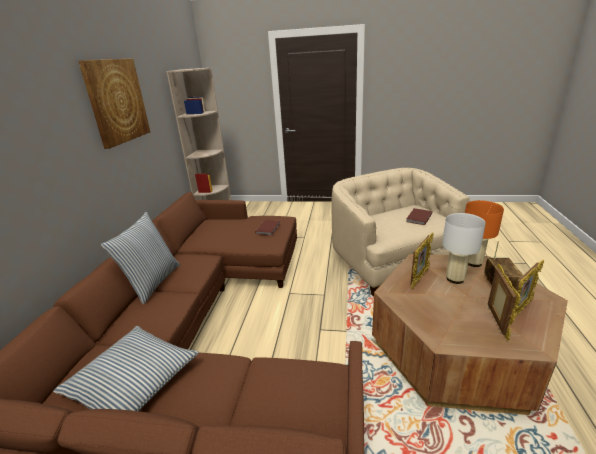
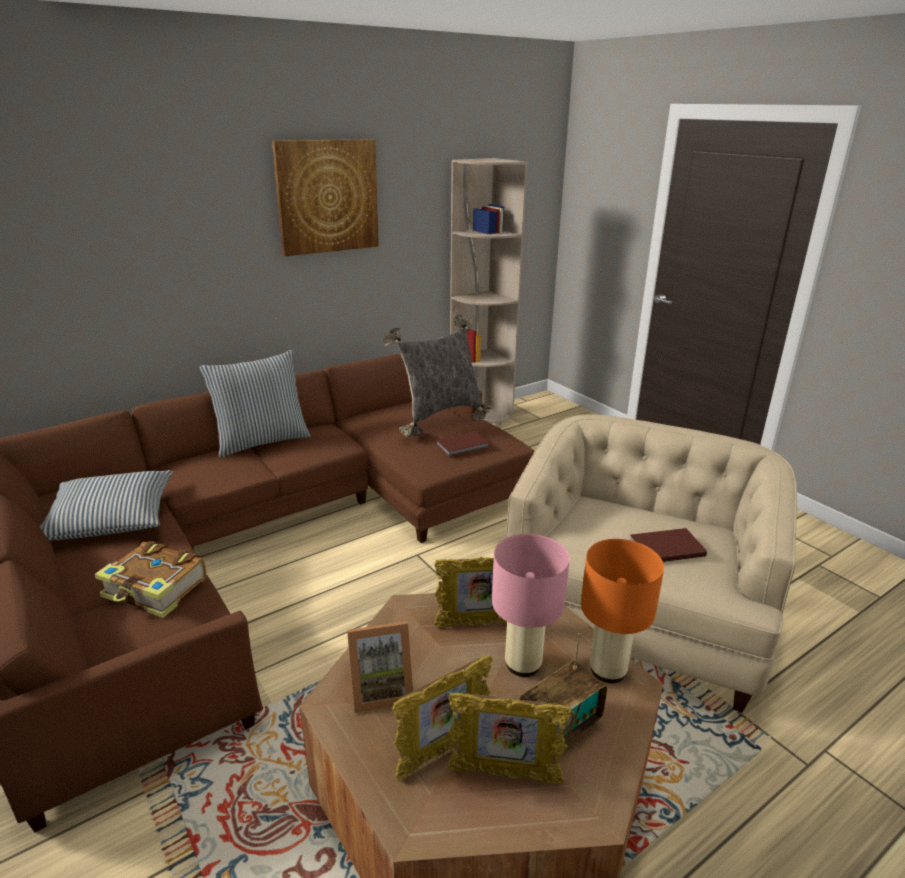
camera: 45 degrees right, 0 degrees up
(237, 225) = (438, 423): none -> pillow
(257, 383) = (156, 590): none -> book
(443, 322) = (381, 690): none -> picture frame
(455, 279) = (524, 665): white table lamp -> pink table lamp

